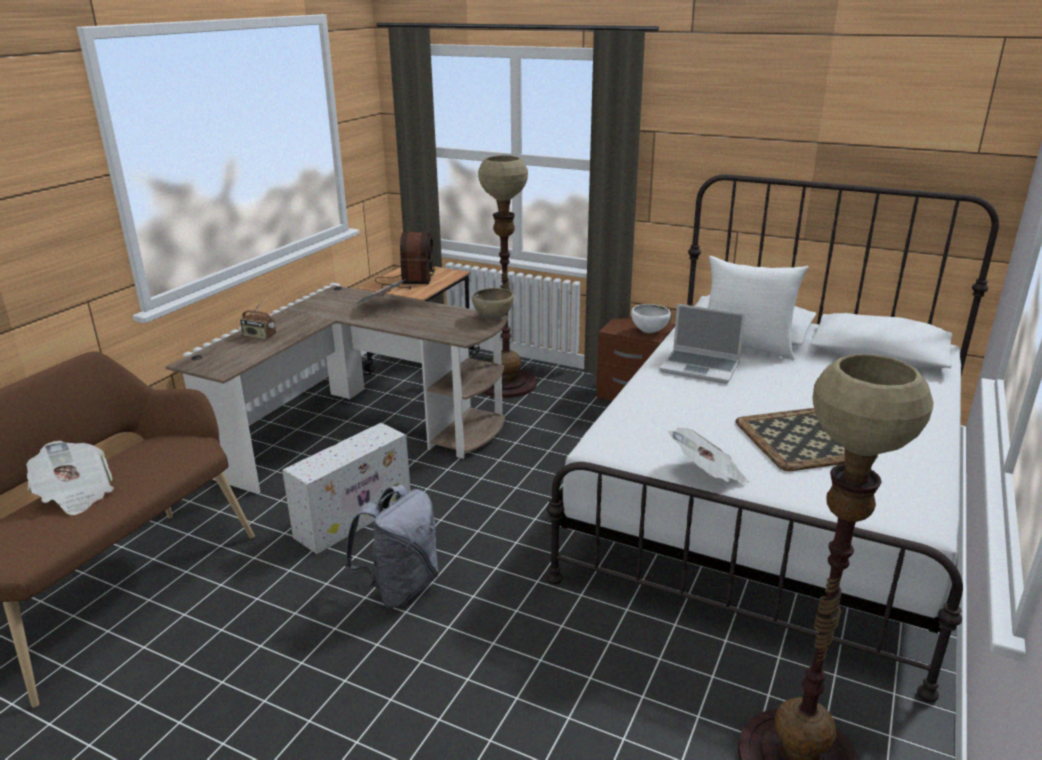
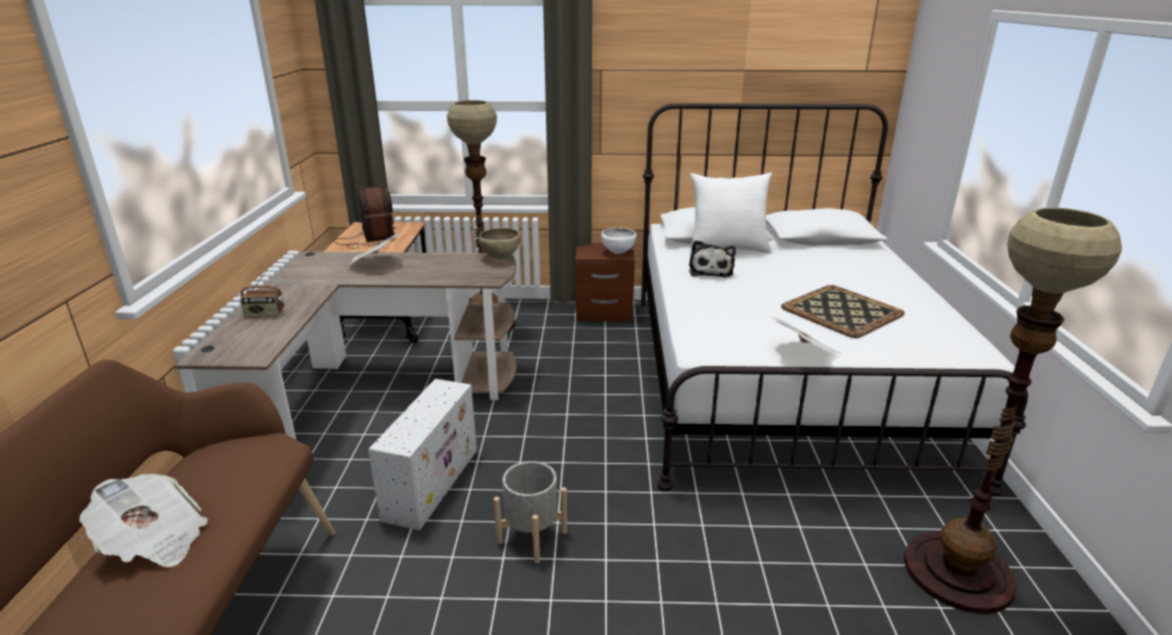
camera: 25 degrees left, 0 degrees up
(400, 588) = (531, 537): grey backpack -> grey planter
(701, 367) = (710, 271): laptop -> plush toy

